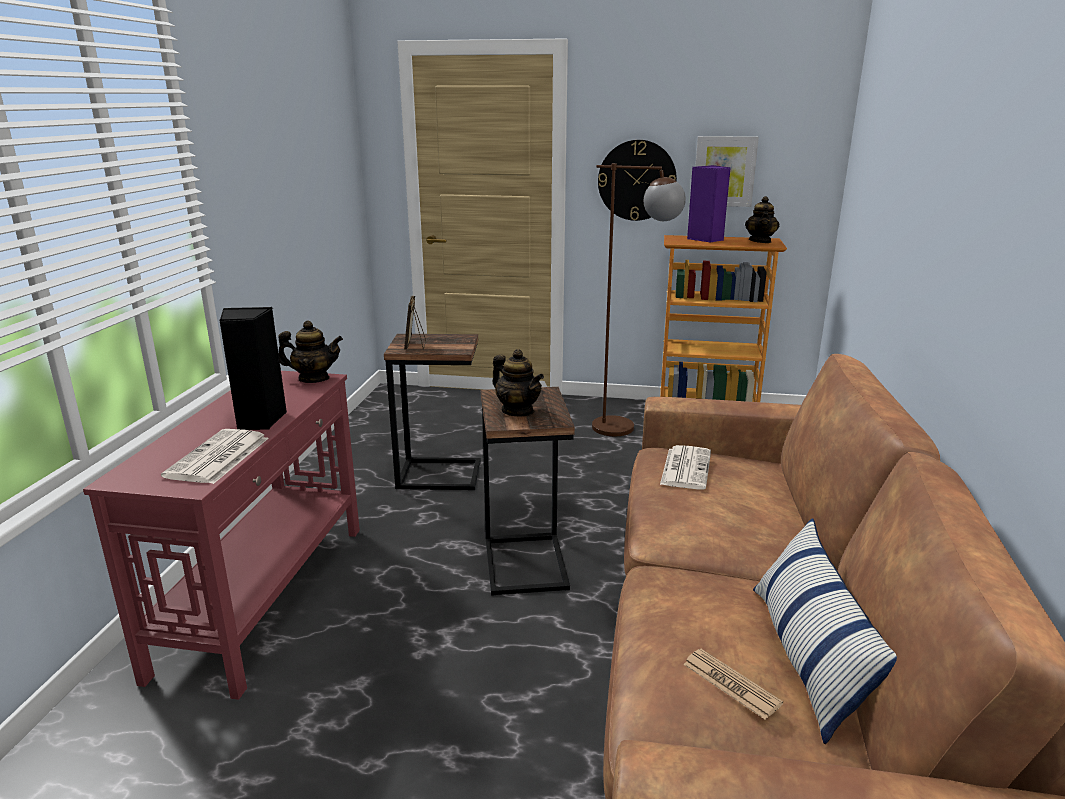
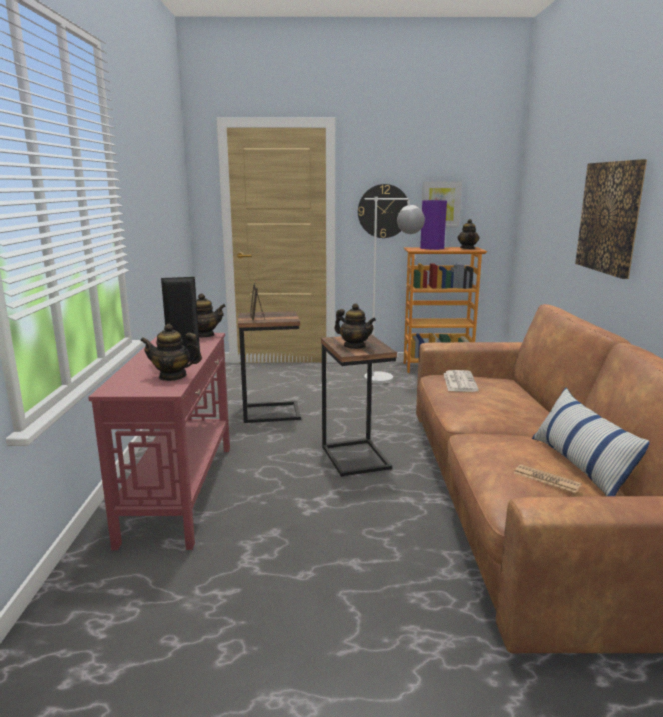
camera: 10 degrees left, 5 degrees down
(218, 458) = (173, 376): newspaper -> teapot
(628, 429) = (389, 379): brown floor lamp -> white floor lamp
(947, 225) = (610, 217): none -> picture

